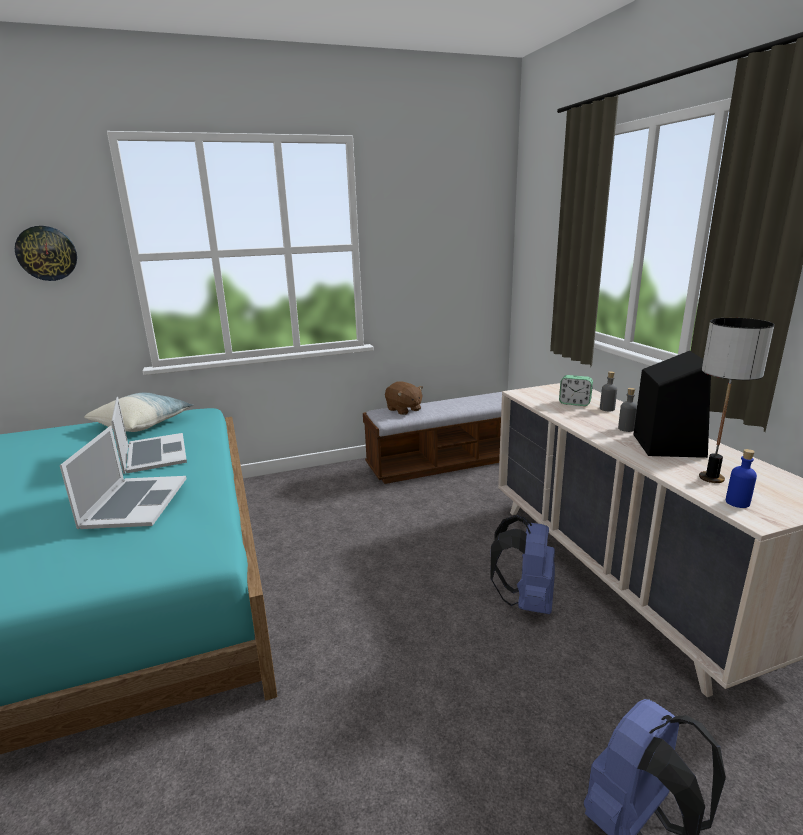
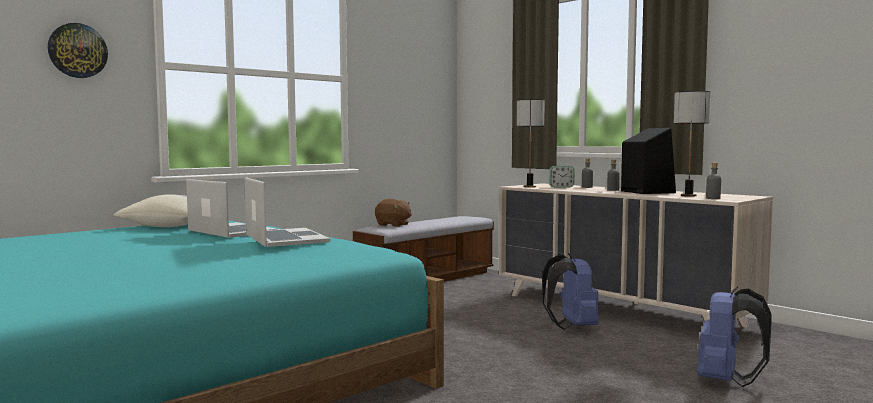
camera: 25 degrees left, 15 degrees down
(534, 398) = (529, 187): none -> table lamp
(737, 502) = (713, 198): blue bottle -> grey bottle

